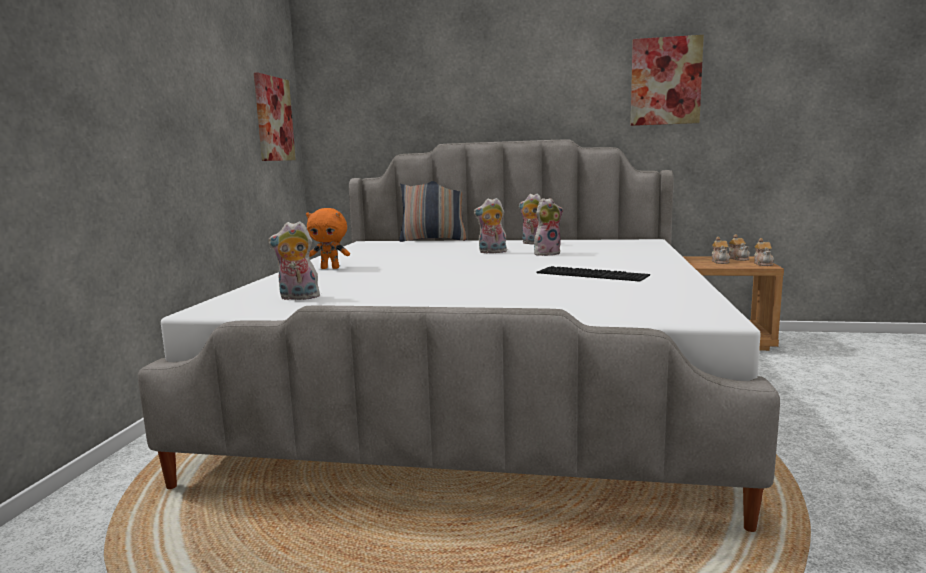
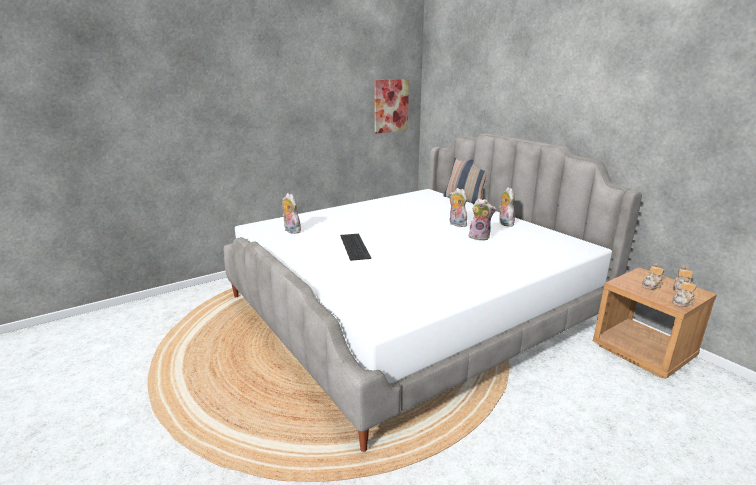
camera: 45 degrees right, 10 degrees up
(330, 268) = (354, 211): orange plush toy -> none
(593, 274) = (442, 266): keyboard -> keyboard (356, 246)
(665, 81) = (657, 108): picture -> none

